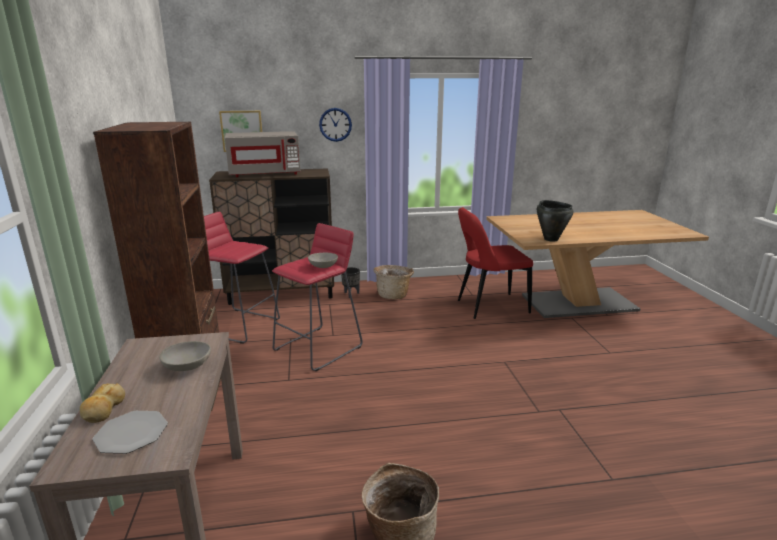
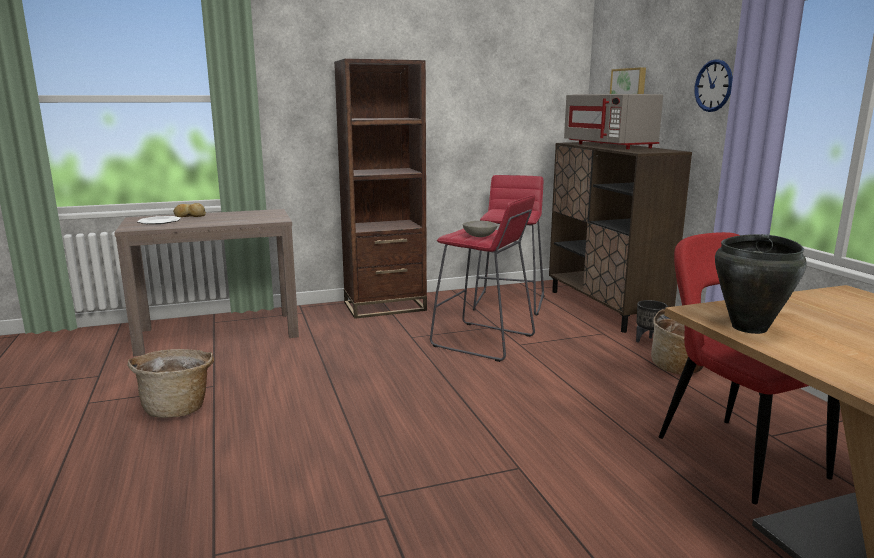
camera: 80 degrees right, 5 degrees down
(187, 366) = (236, 220): grey bowl -> none

